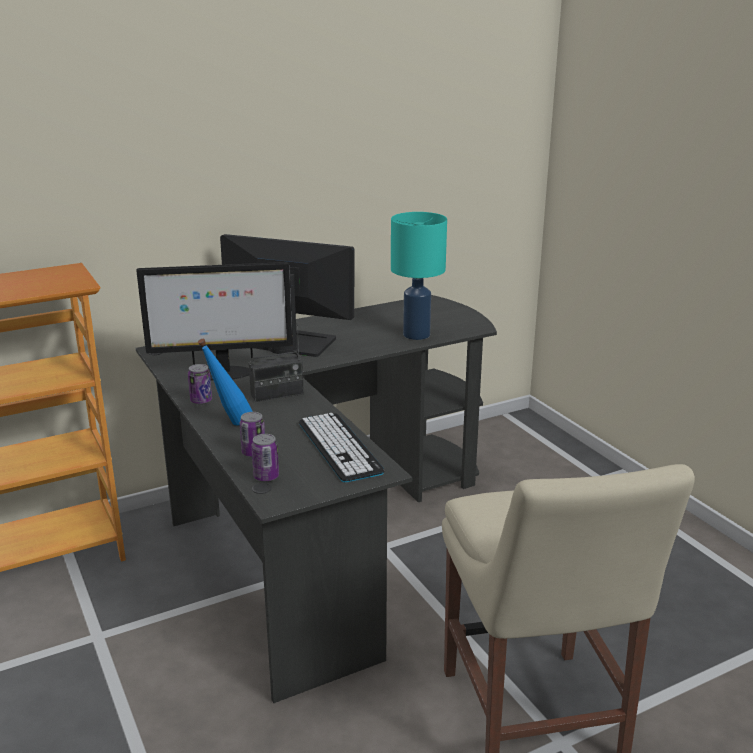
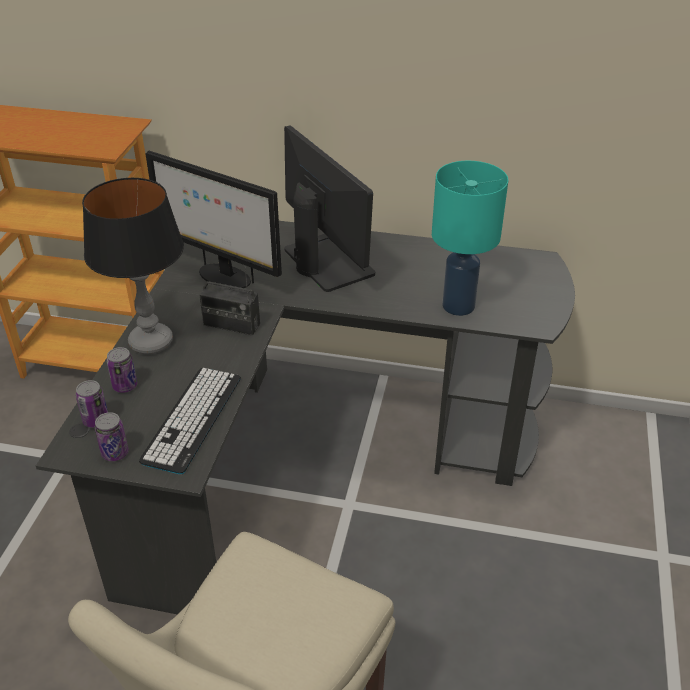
camera: 40 degrees right, 15 degrees up
(201, 401) = (167, 302): can -> can (115, 453)
(229, 424) = (151, 342): blue bottle -> table lamp

